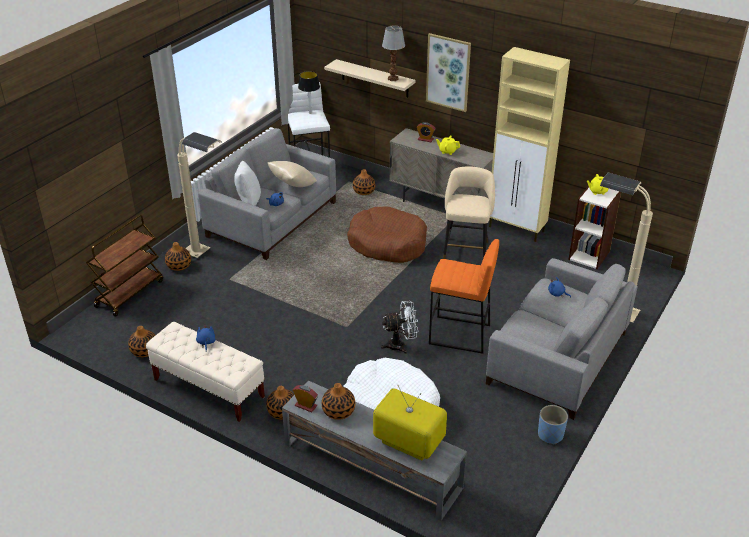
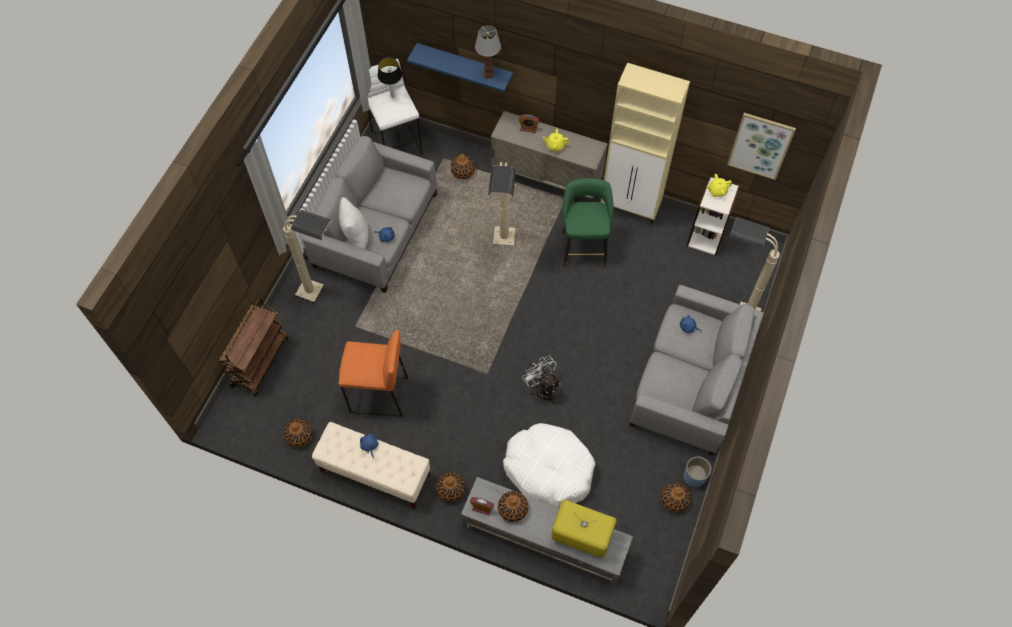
camera: 10 degrees left, 25 degrees up
(179, 266) = (298, 314): vase -> vase (674, 500)
(292, 186) = (396, 204): beige pillow -> none
(375, 78) = (465, 65): beige shelf -> blue shelf
(387, 244) = (503, 250): brown dog bed -> beige floor lamp
(400, 345) = (543, 389): white fan -> white fan turned 105 degrees counterclockwise
(448, 72) = (551, 71): picture -> picture (760, 145)
(459, 335) = (596, 367): orange stool -> orange stool (379, 395)
(465, 249) = (583, 246): beige stool -> green stool

